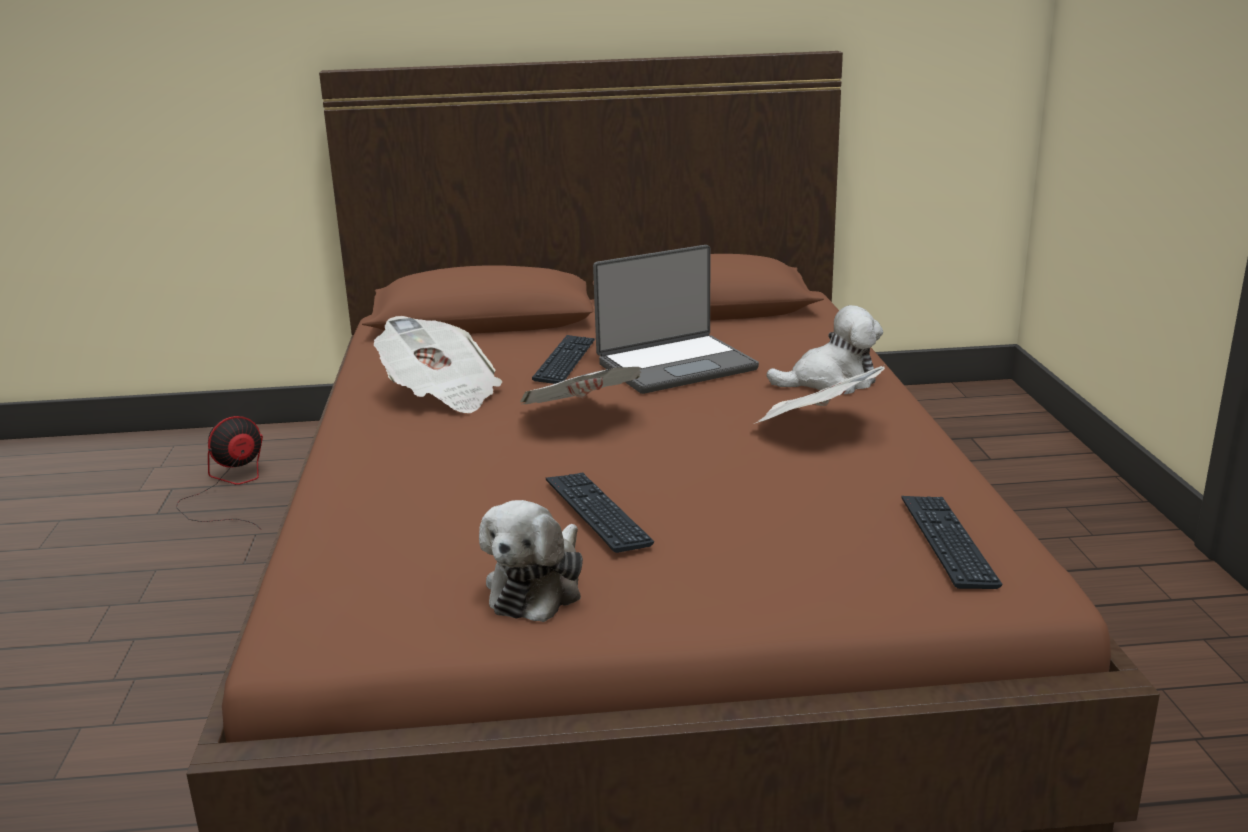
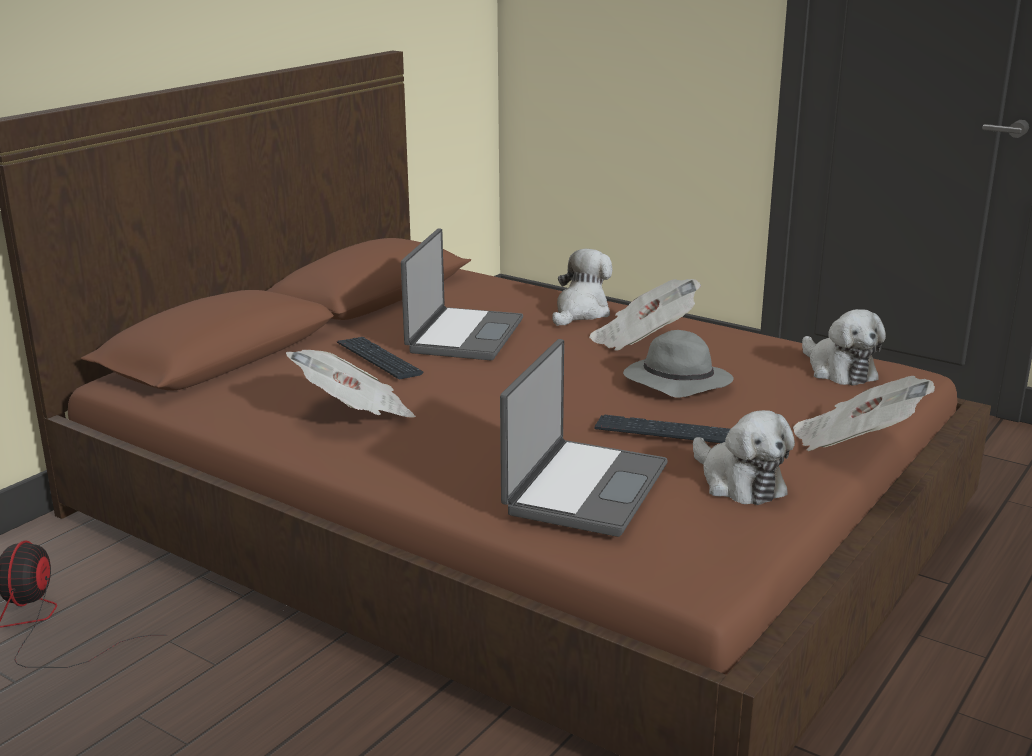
camera: 50 degrees left, 0 degrees up
(408, 522) = (583, 489): none -> laptop
(581, 418) = (501, 389): newspaper -> newspaper (854, 444)
(738, 477) = (675, 382): none -> grey hat
(947, 542) = (838, 370): keyboard -> plush toy

